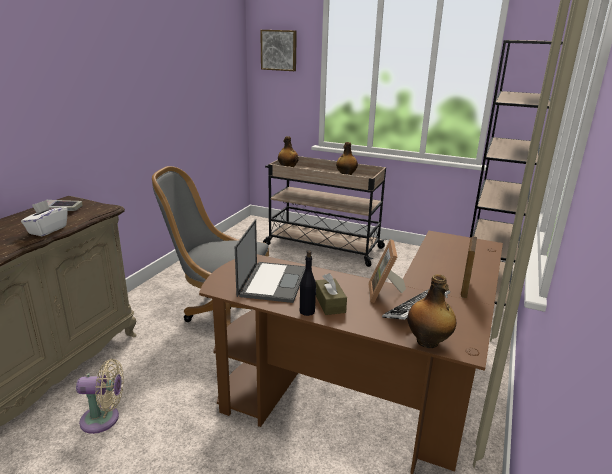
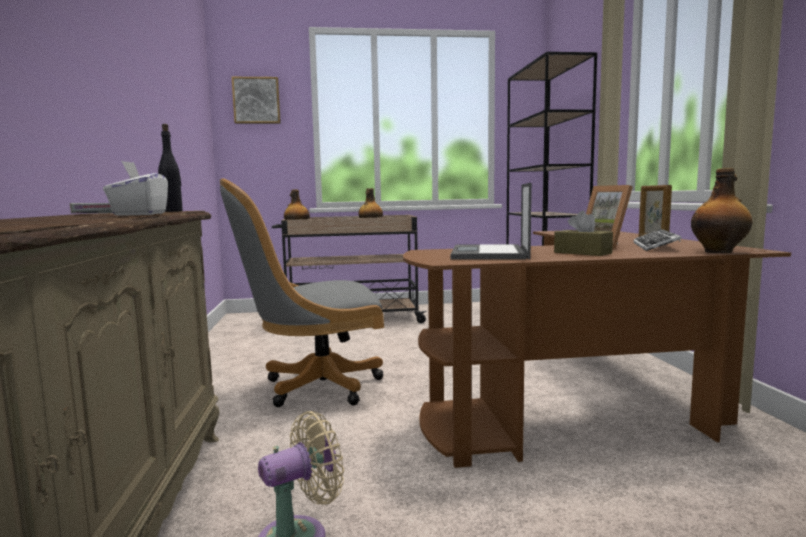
camera: 30 degrees left, 15 degrees down
(272, 281) = (490, 254): laptop -> laptop turned 150 degrees counterclockwise
(307, 311) = (579, 257): black bottle -> black bottle (172, 211)

